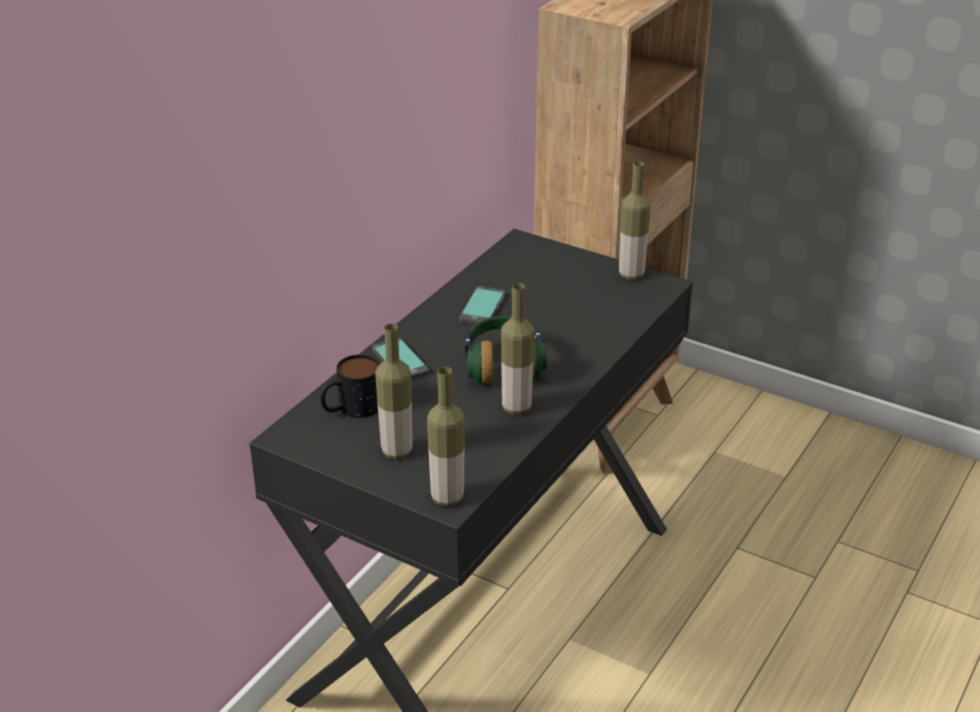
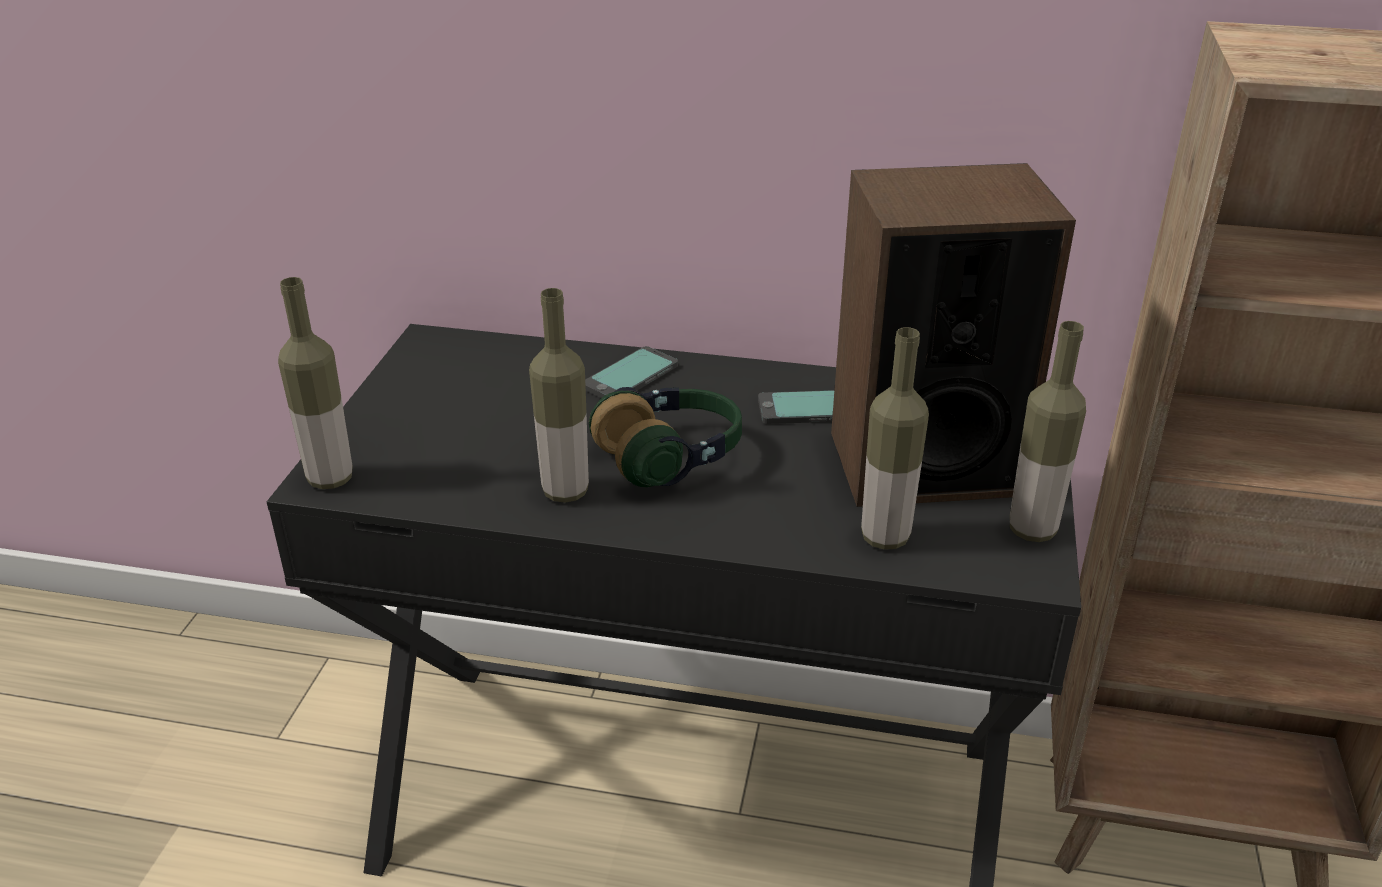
camera: 70 degrees right, 0 degrees up
(351, 408) = (504, 367): mug -> none
(397, 451) = (423, 419): bottle -> bottle (885, 537)
(557, 287) = (923, 463): none -> speaker

